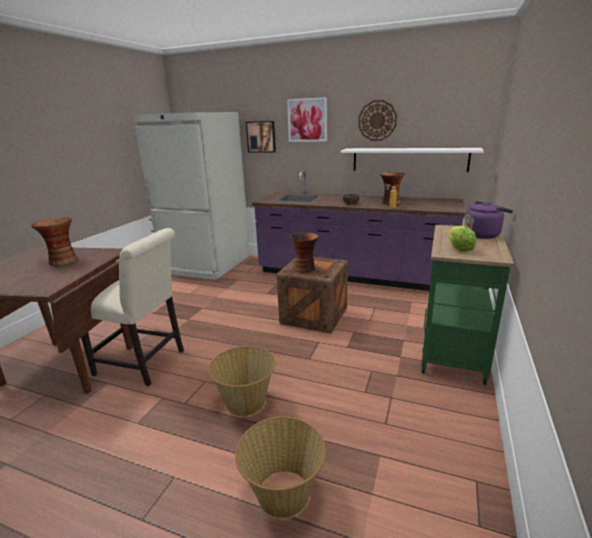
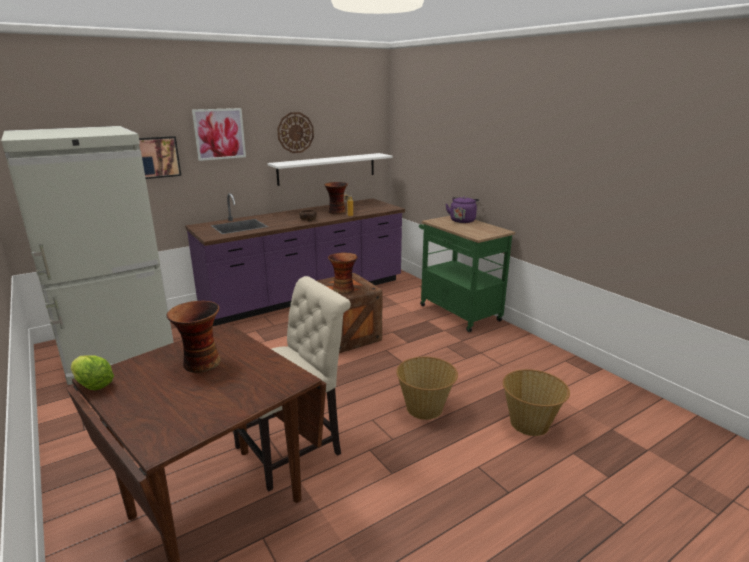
camera: 55 degrees left, 0 degrees up
(458, 248) = (476, 231): lettuce -> lettuce (93, 384)

